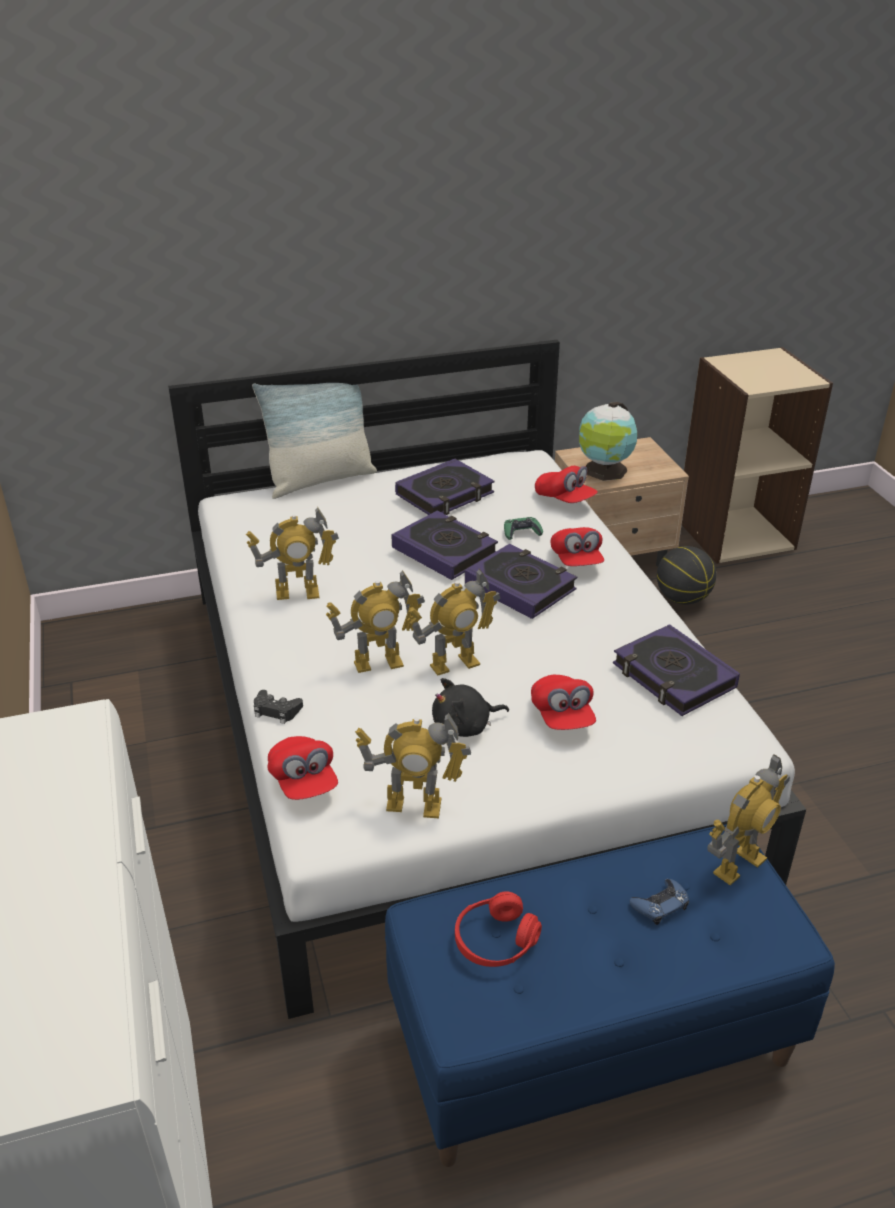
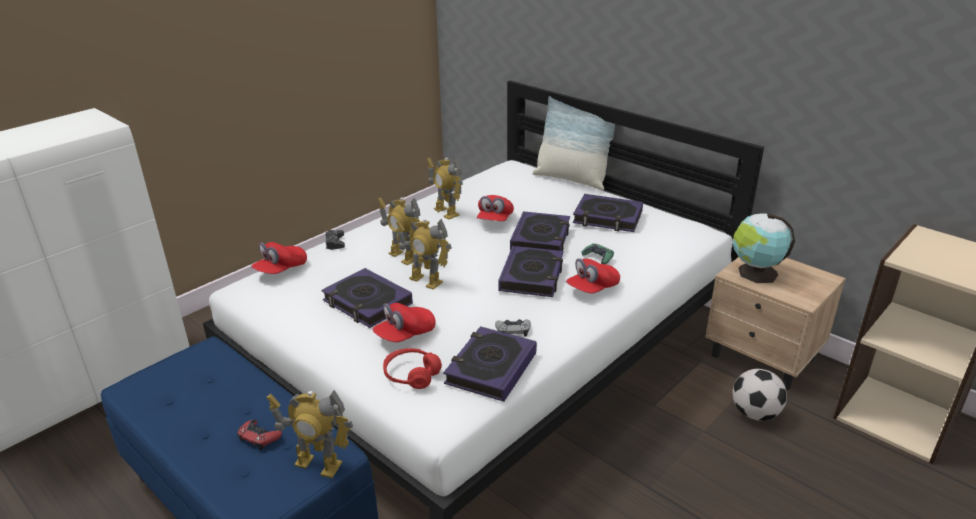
camera: 60 degrees right, 5 degrees down
(414, 805) = (283, 309): toy robot -> none
(465, 726) = (367, 303): black plush toy -> book
(495, 941) = (200, 380): red headphones -> red headphones (411, 375)
(565, 499) = (666, 260): red cap -> red cap (495, 220)
(613, 638) = (513, 330): none -> grey game controller
(660, 905) = (259, 437): blue game controller -> red game controller
(682, 598) = (755, 413): basketball -> football

